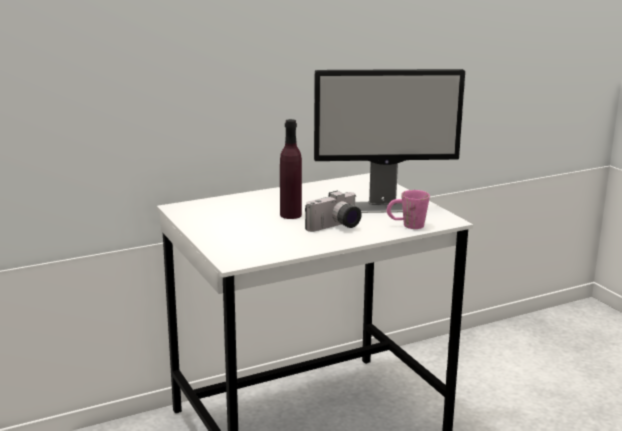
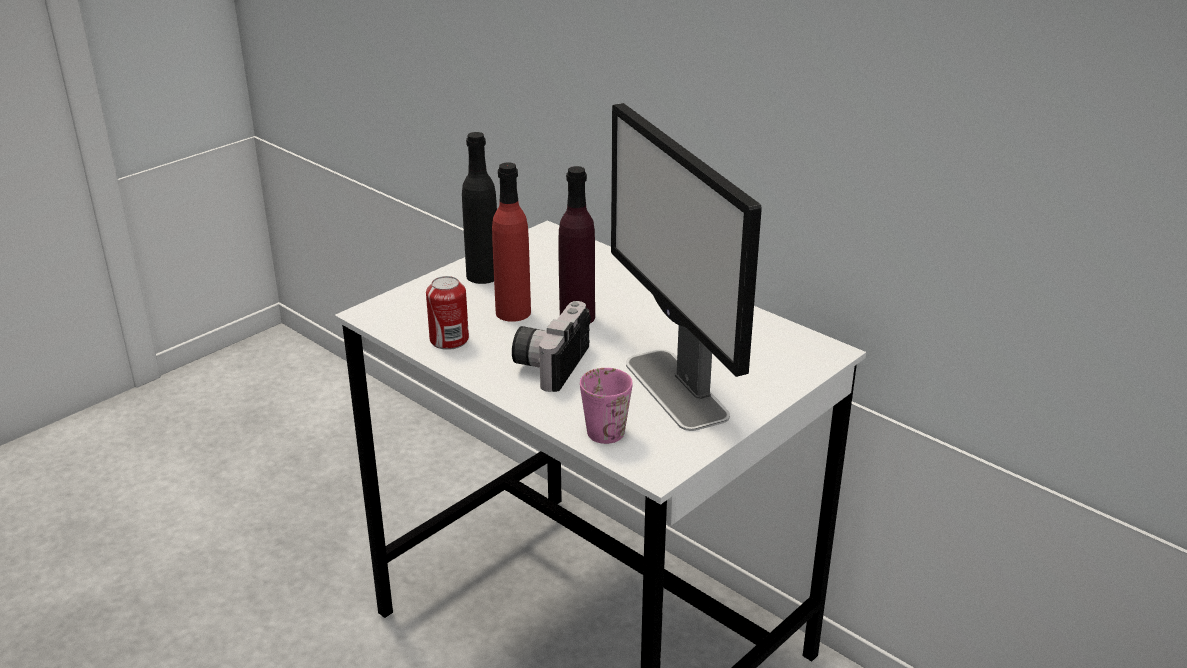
camera: 70 degrees right, 10 degrees up
(214, 229) = (483, 275): none -> black bottle
(270, 228) = (513, 312): none -> red bottle
(288, 246) = (449, 340): none -> can
(336, 227) = (549, 363): camera -> camera turned 75 degrees clockwise

